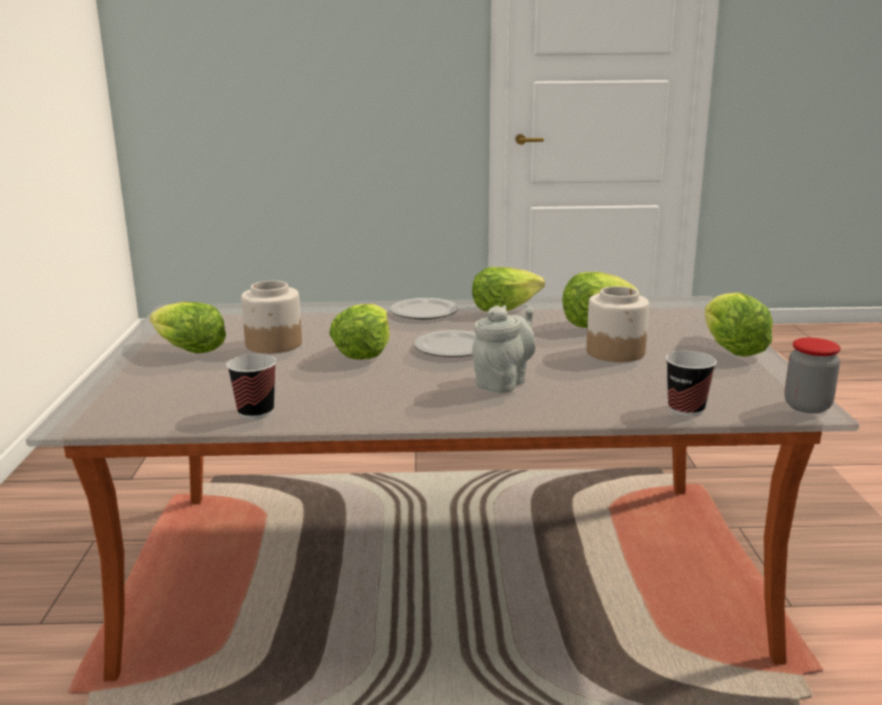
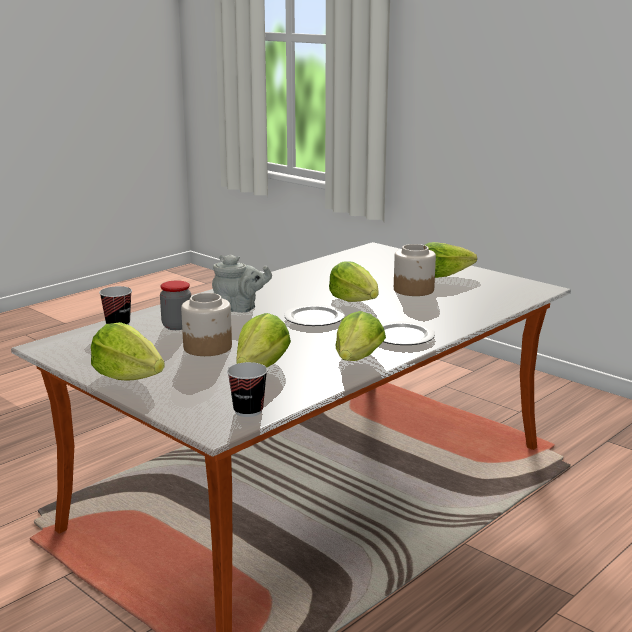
camera: 135 degrees right, 0 degrees up
(256, 412) = (318, 267): cup -> cup (248, 411)
(503, 382) = (239, 309): grey teapot -> grey teapot turned 75 degrees counterclockwise
(807, 406) = (46, 346): jar -> jar (177, 326)

